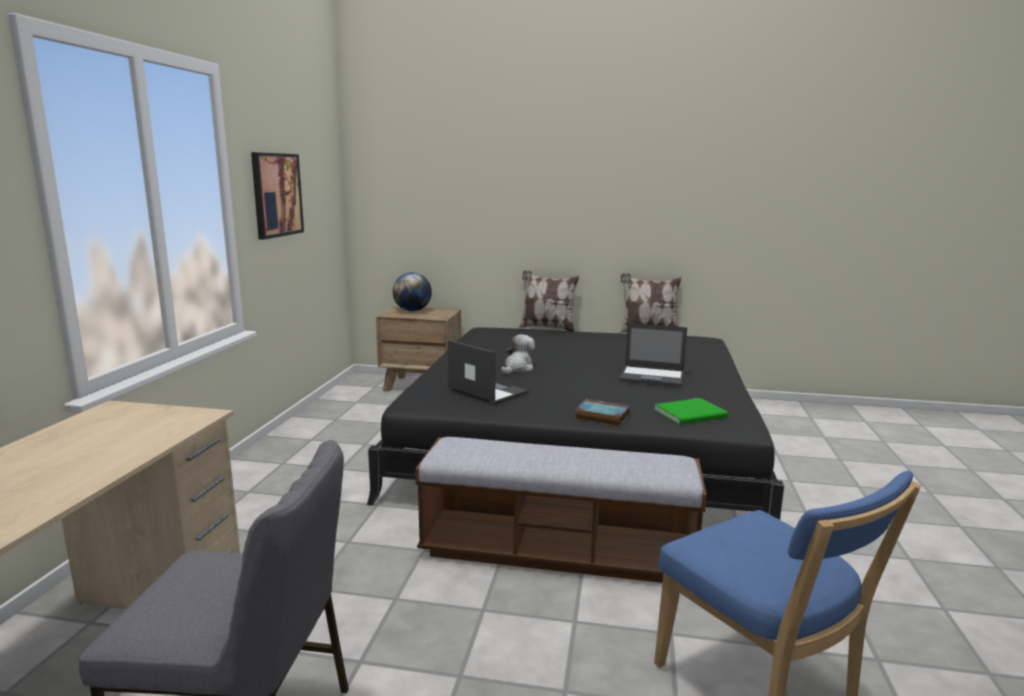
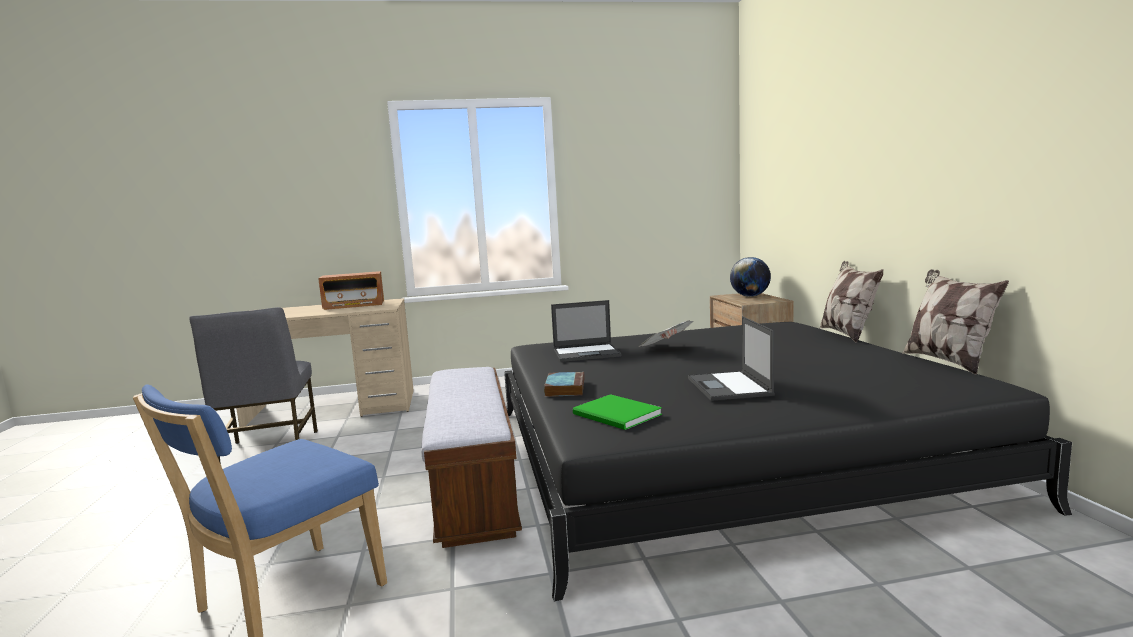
camera: 70 degrees right, 5 degrees down
(96, 434) = (354, 305): none -> radio
(276, 195) = (618, 186): picture -> none
(487, 391) = (587, 353): laptop -> laptop turned 60 degrees clockwise
(517, 368) = (665, 348): plush toy -> newspaper

